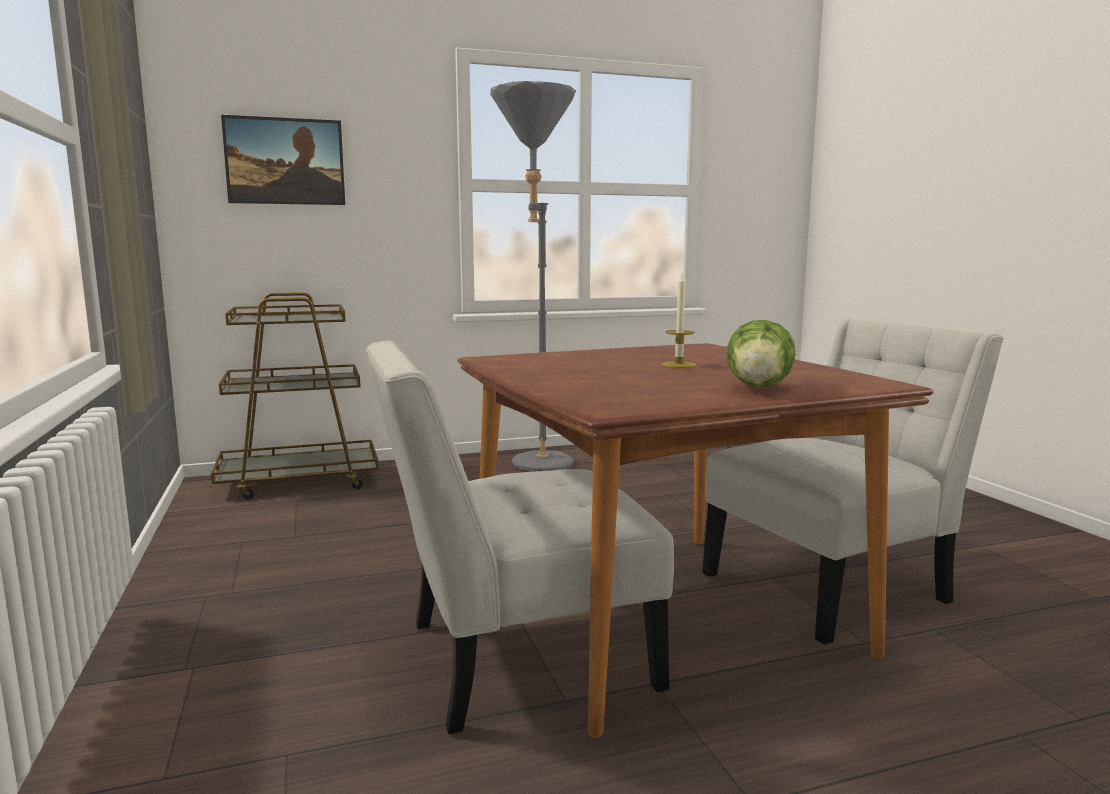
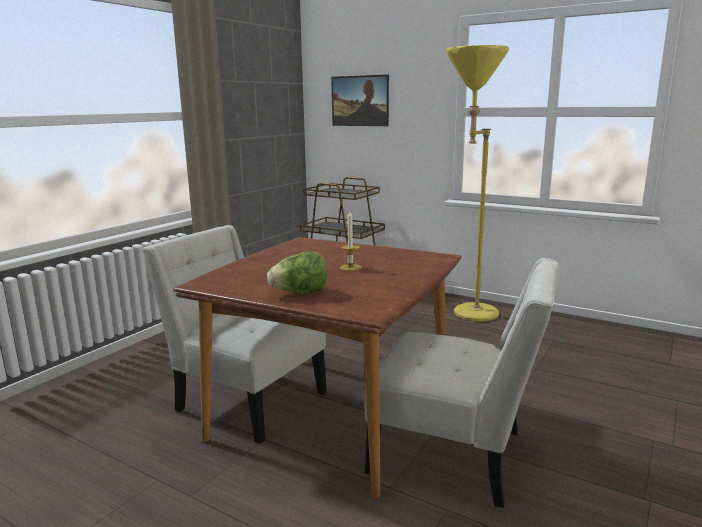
camera: 50 degrees right, 5 degrees up
(537, 467) = (467, 314): grey floor lamp -> yellow floor lamp

